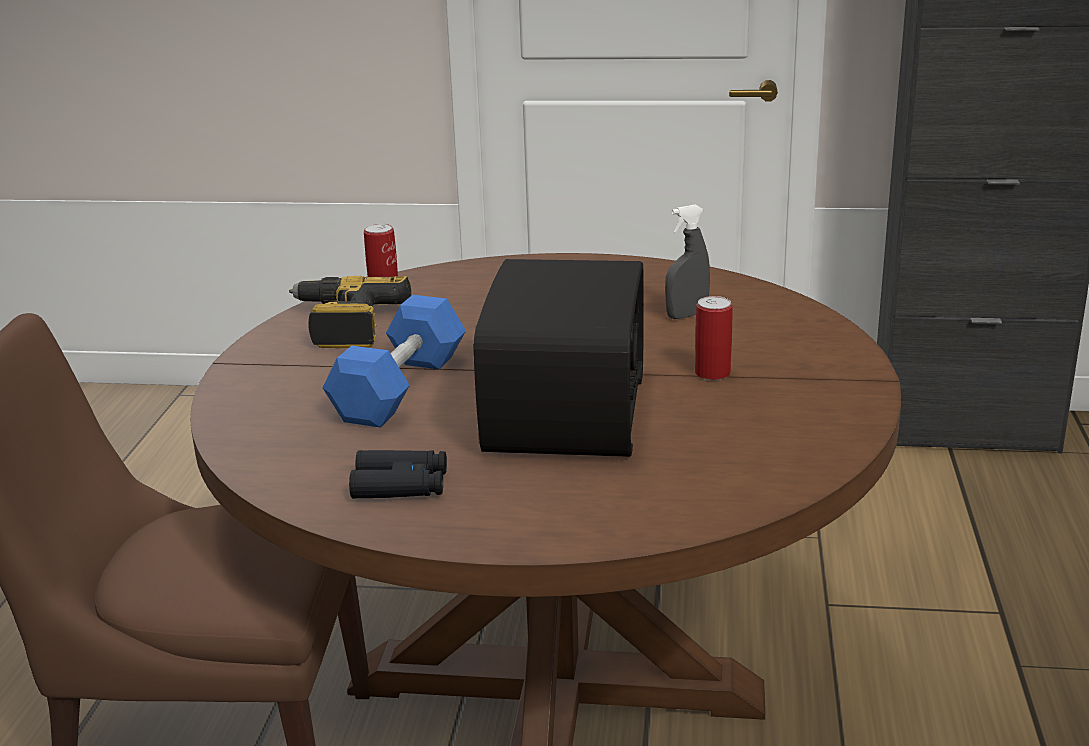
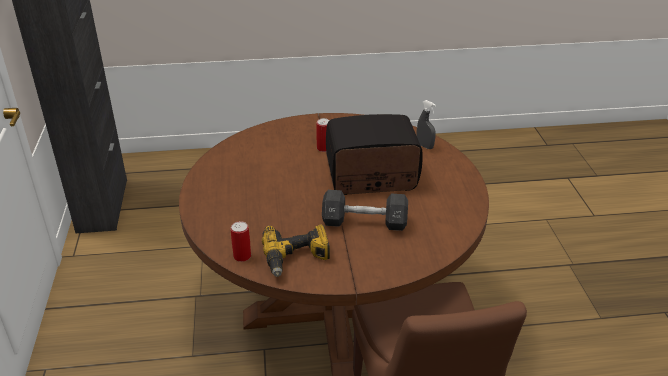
camera: 105 degrees left, 10 degrees up
(399, 388) = (364, 222): blue dumbbell -> black dumbbell
(400, 485) = (445, 204): black binoculars -> none
(686, 315) = (264, 158): grey spray bottle -> grey spray bottle (424, 146)

